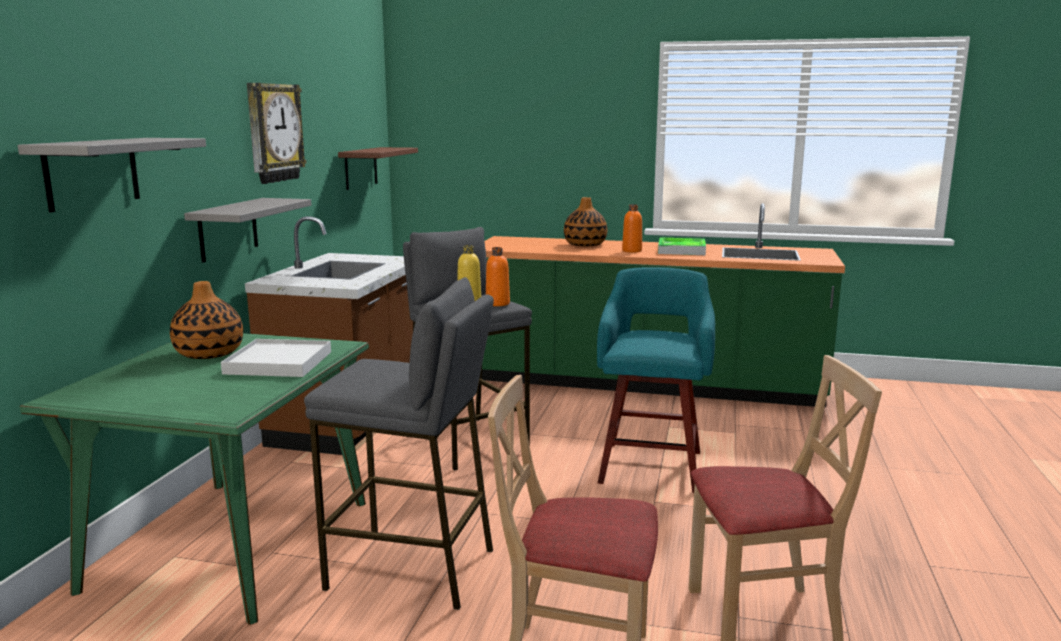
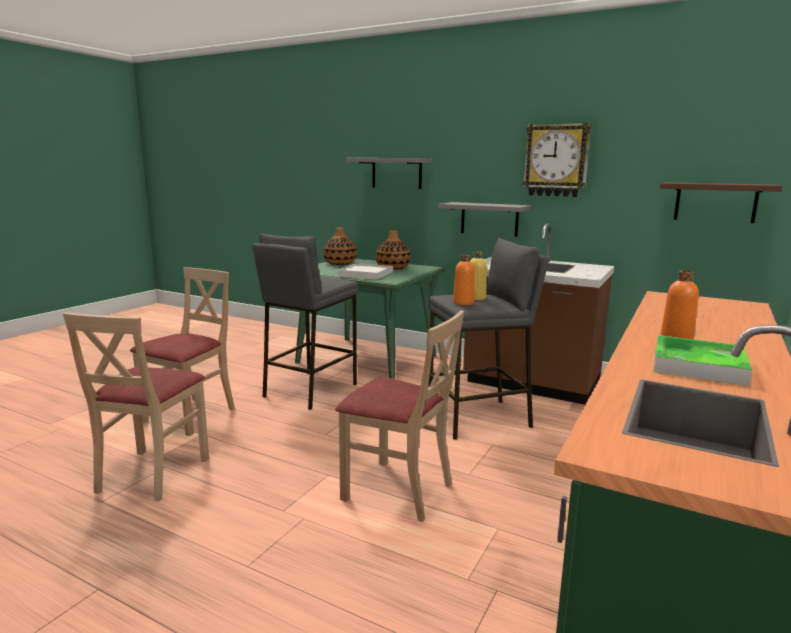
camera: 105 degrees right, 0 degrees up
(585, 244) = (719, 327): vase -> vase (340, 263)
(651, 465) = (398, 490): turquoise stool -> beige chair

